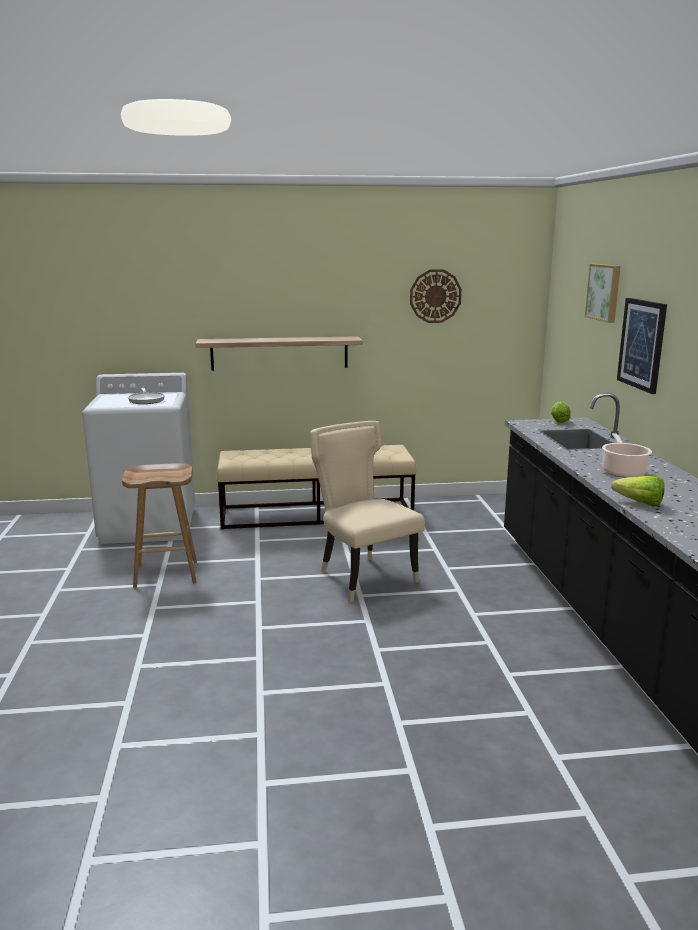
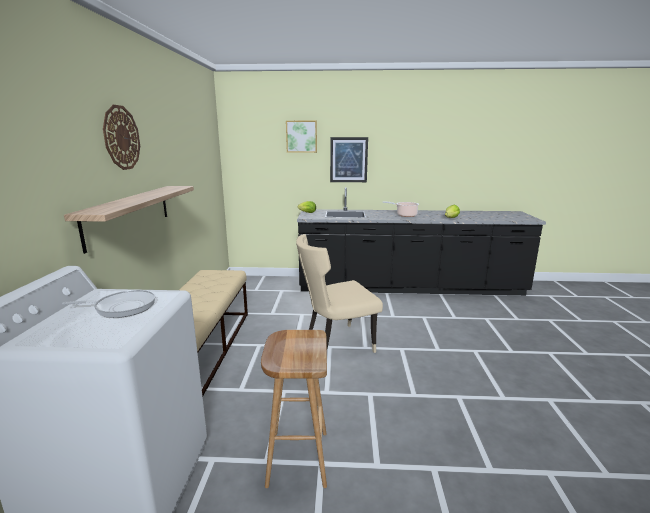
camera: 80 degrees left, 0 degrees up
(435, 296) = (191, 146): wall clock -> wall clock (121, 138)

